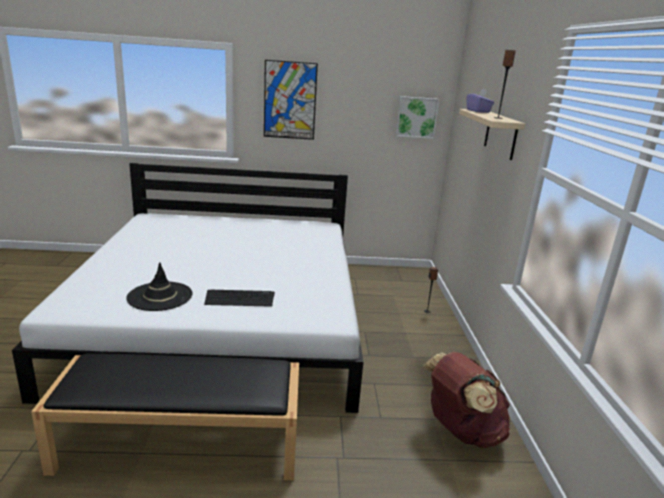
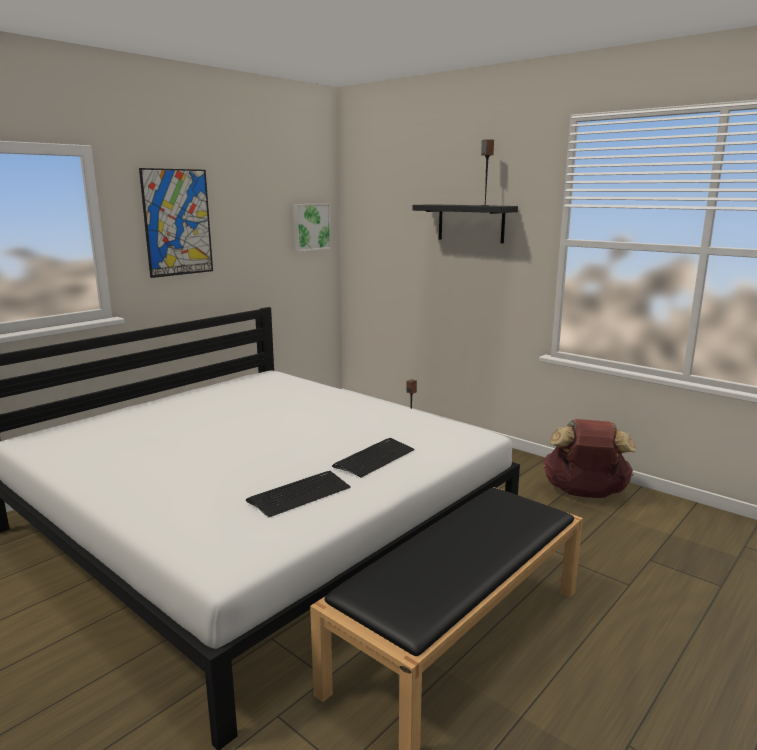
camera: 45 degrees left, 5 degrees down
(160, 296) = (299, 494): black hat -> keyboard
(478, 111) = (437, 204): purple tissue box -> none
(500, 134) = (471, 223): beige shelf -> black shelf

